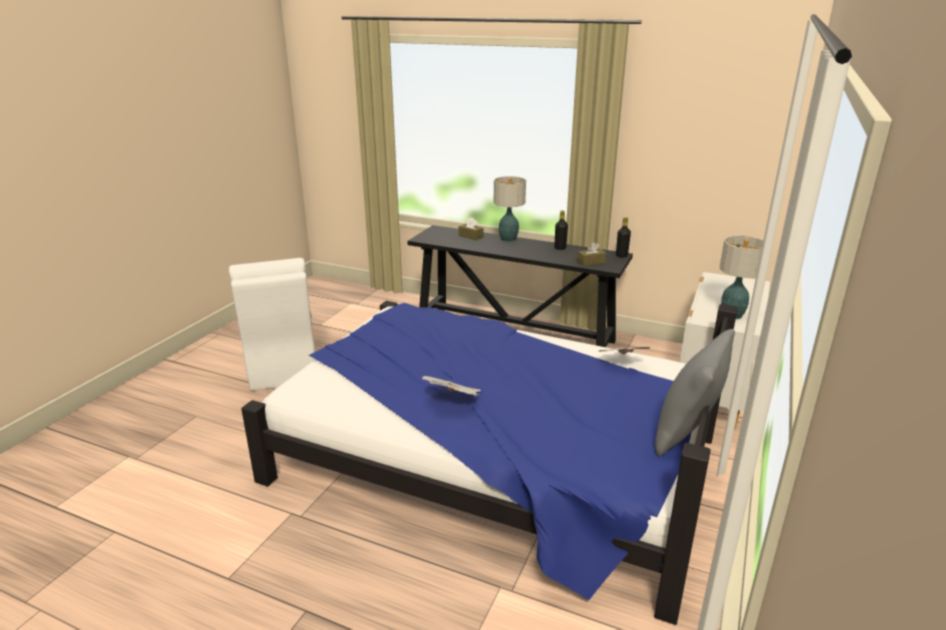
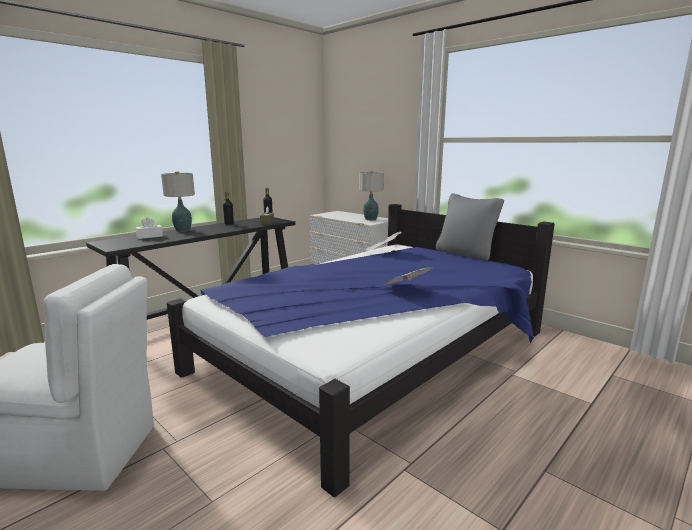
camera: 70 degrees left, 10 degrees down
(471, 236) = (149, 236): brown tissue box -> white tissue box

